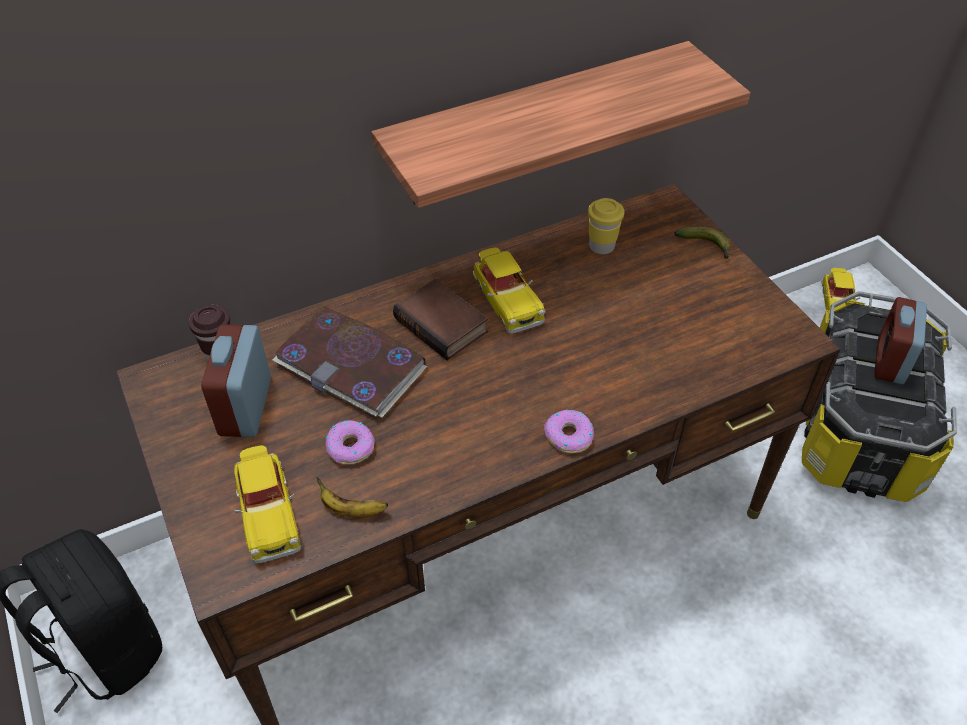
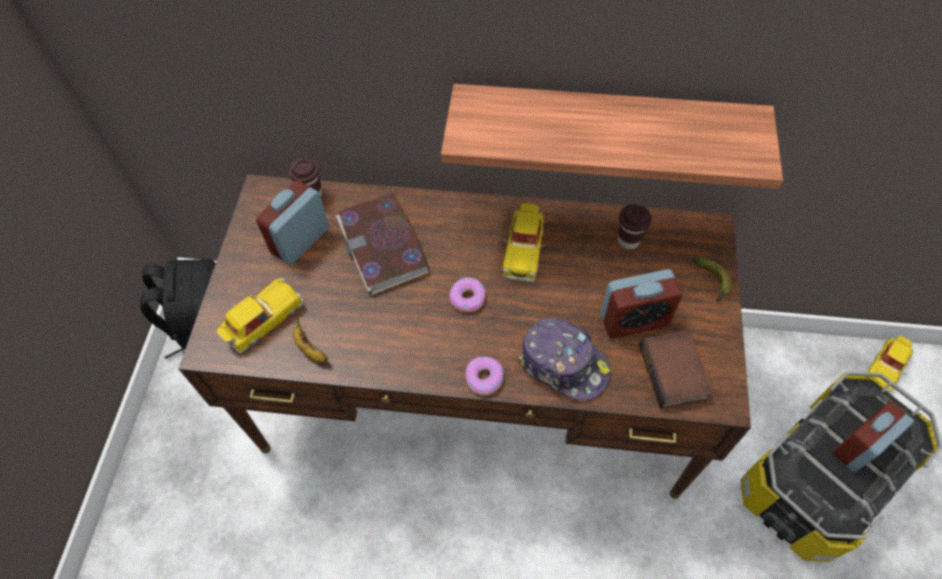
camera: 35 degrees right, 10 degrees up
(268, 511) = (262, 321): toy car -> toy car turned 150 degrees counterclockwise
(350, 447) = (341, 304): donut -> donut (468, 298)
(444, 325) = (465, 246): book -> book (675, 373)
(601, 246) = (628, 241): yellow cup -> brown cup
(635, 382) = (564, 364): none -> cap
(666, 312) = (634, 320): none -> alarm clock

